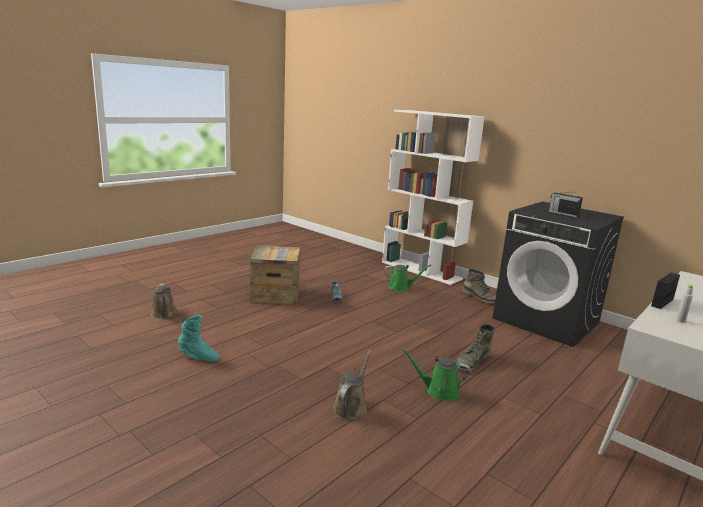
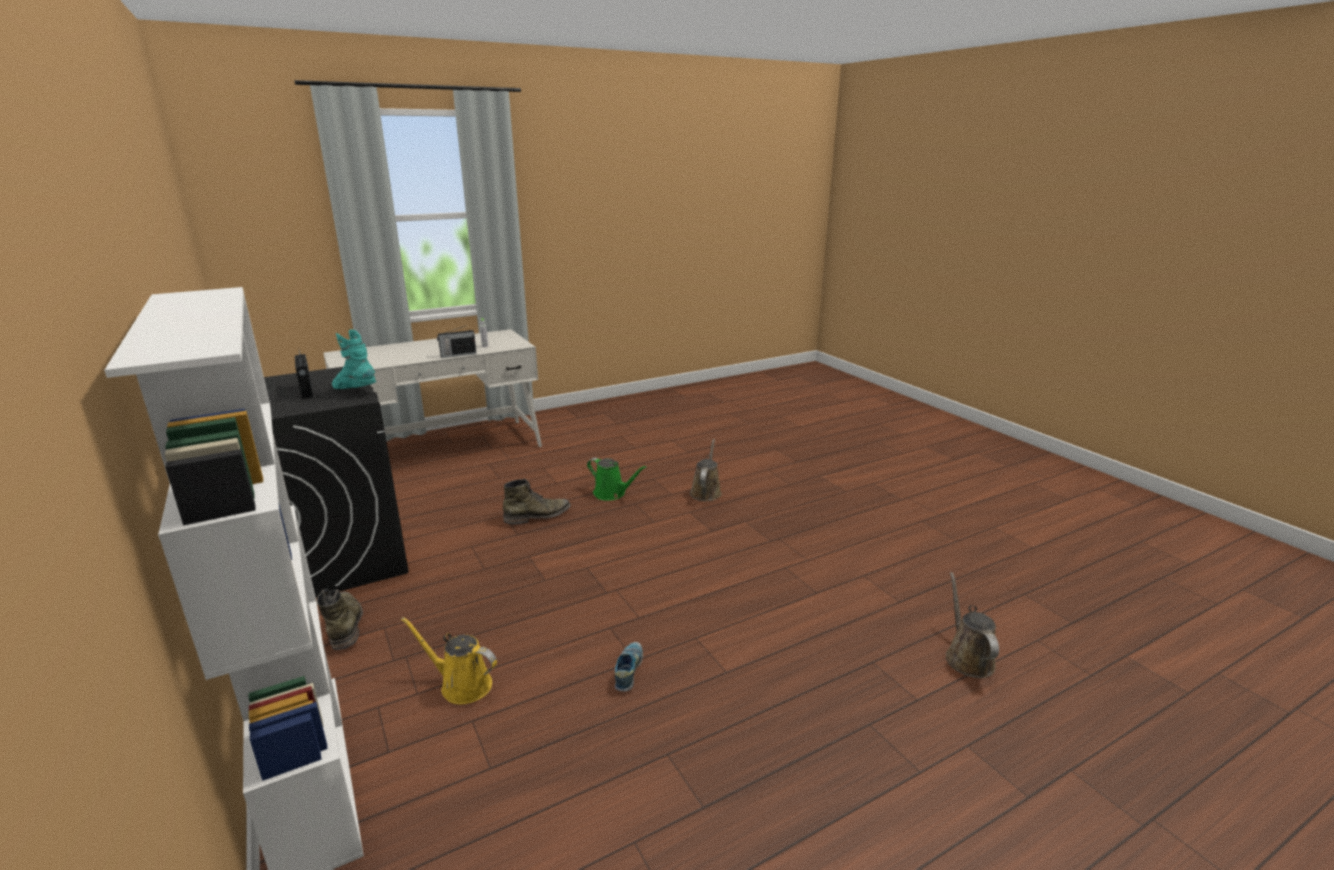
camera: 160 degrees left, 5 degrees up
(198, 357) = (869, 561): turquoise boot -> turquoise boot (355, 390)
(275, 294) = (756, 698): crate -> none
(351, 407) = (706, 492): brown watering can -> brown watering can turned 150 degrees clockwise
(401, 288) = (461, 685): green watering can -> yellow watering can

